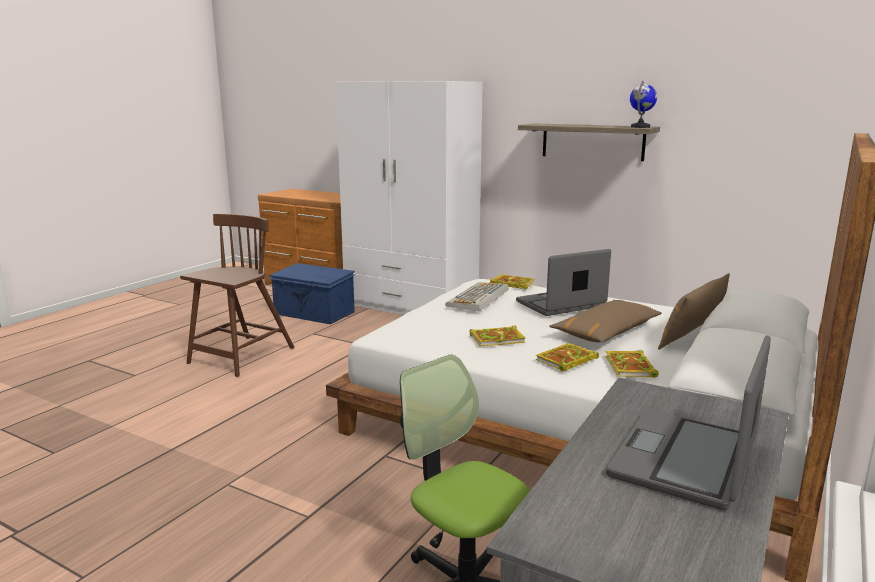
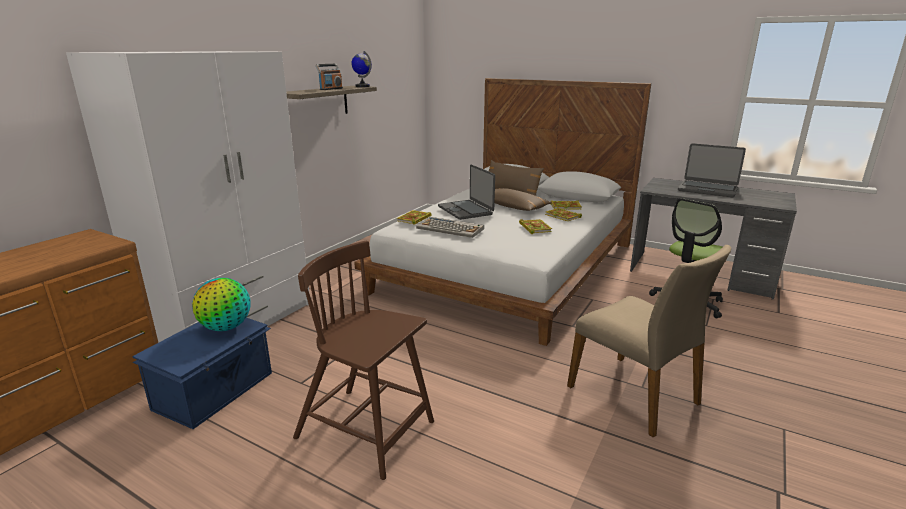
camera: 90 degrees left, 5 degrees up
(216, 476) = (635, 394): none -> beige chair
(325, 274) = (226, 327): none -> globe
(589, 125) = (331, 89): none -> radio

